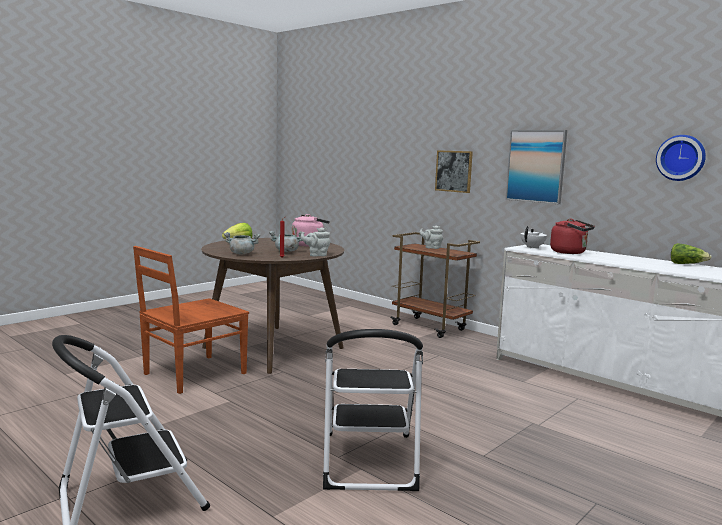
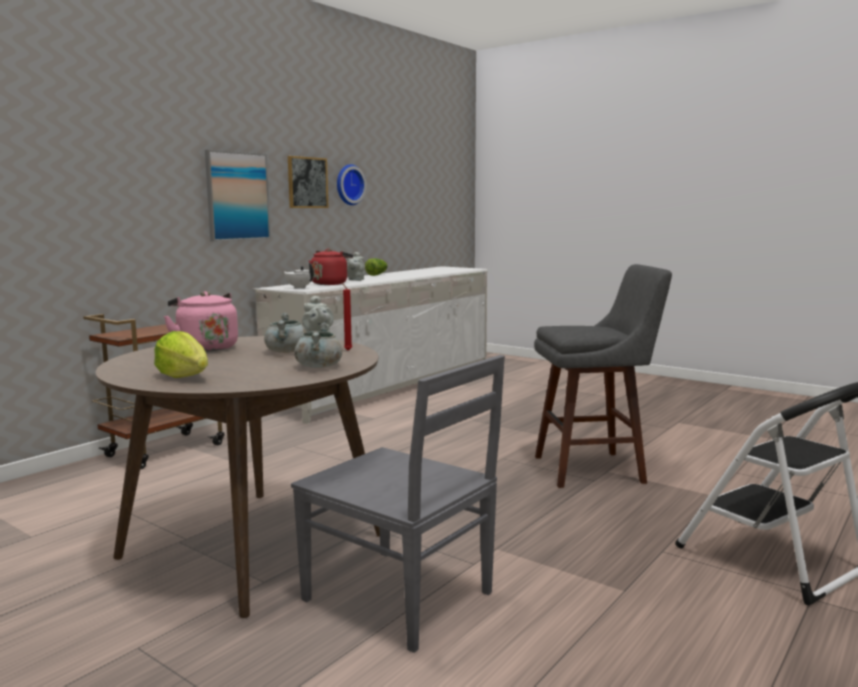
camera: 95 degrees left, 0 degrees up
(193, 374) = (401, 598): brown chair -> grey chair
(368, 463) = (594, 469): step ladder -> grey stool
(431, 247) = (142, 330): grey teapot -> grey teapot (355, 280)
(454, 171) = (127, 208): picture -> picture (307, 182)

